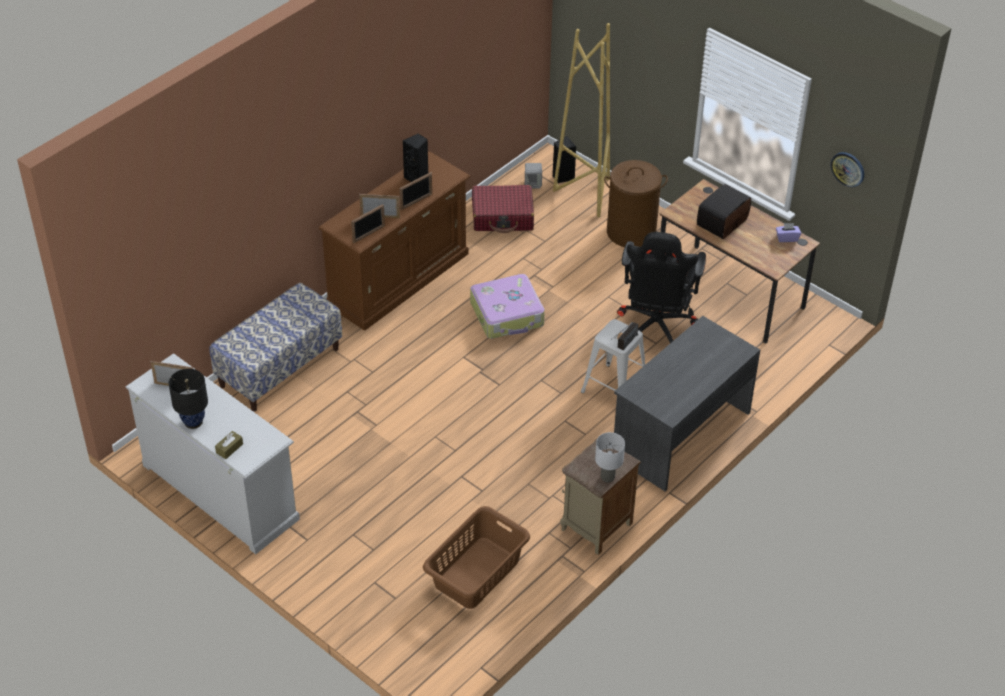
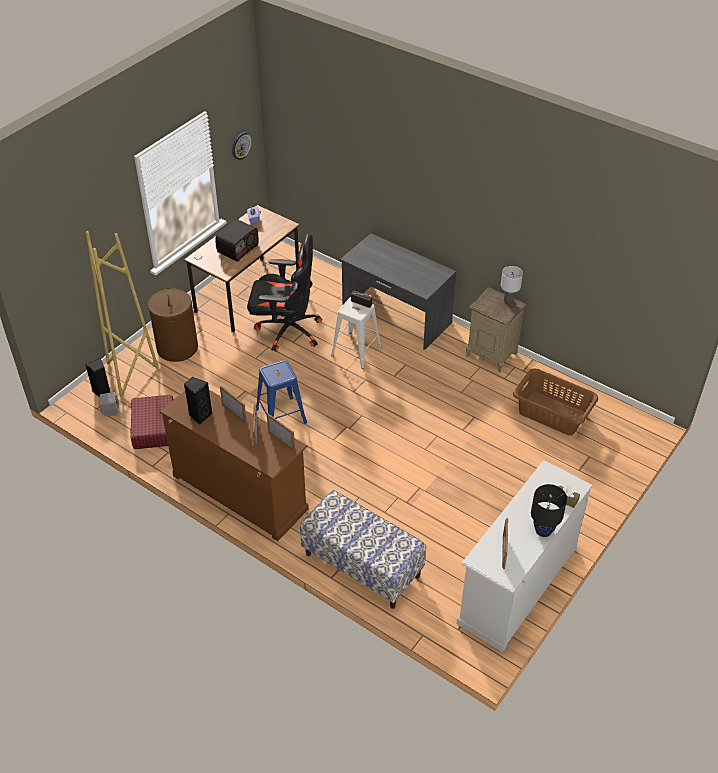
camera: 95 degrees left, 0 degrees up
(507, 314) = (280, 416): suitcase -> blue stool
(723, 223) = (237, 249): radio -> radio turned 90 degrees counterclockwise

